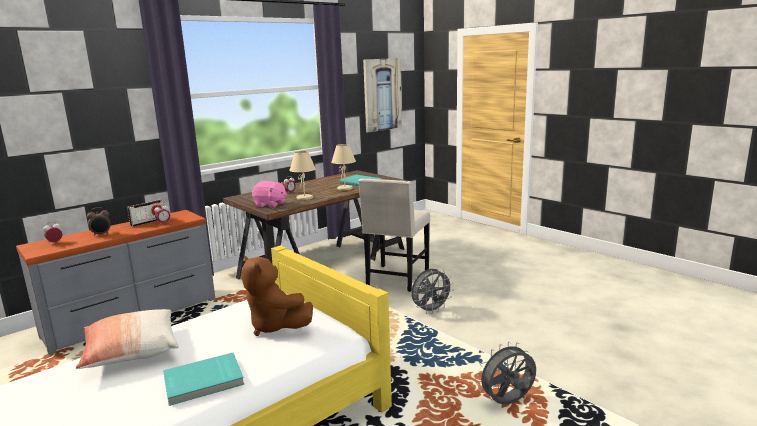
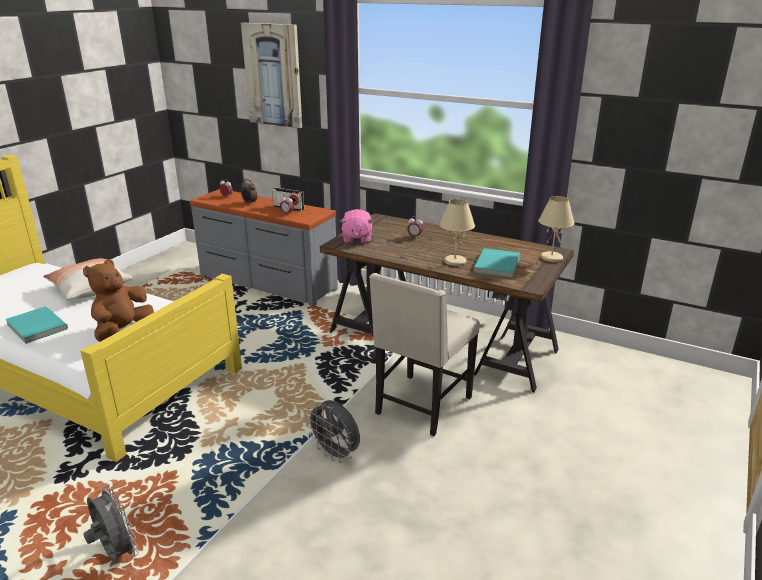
camera: 70 degrees right, 10 degrees up
(304, 198) = (393, 249): beige table lamp -> beige table lamp (551, 258)
(382, 94) = (687, 143): picture -> picture (273, 75)
(396, 279) = (421, 406): beige chair -> beige chair turned 60 degrees counterclockwise

